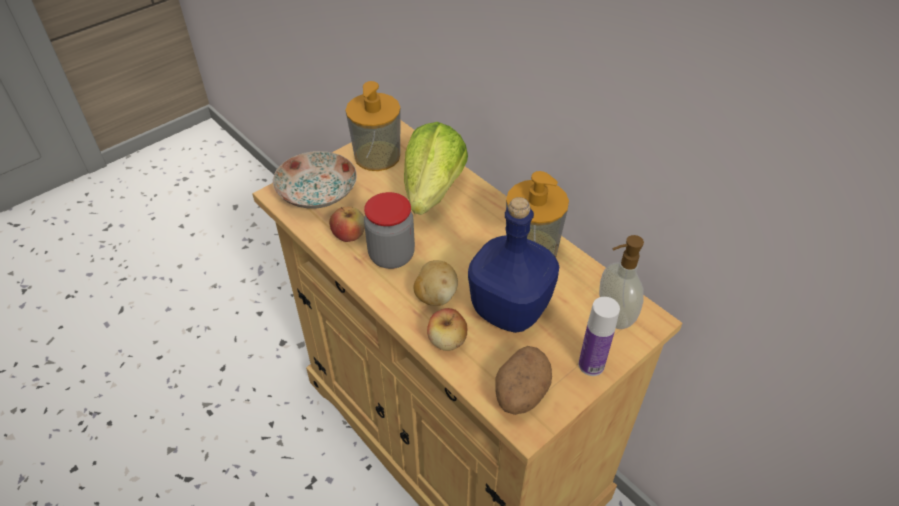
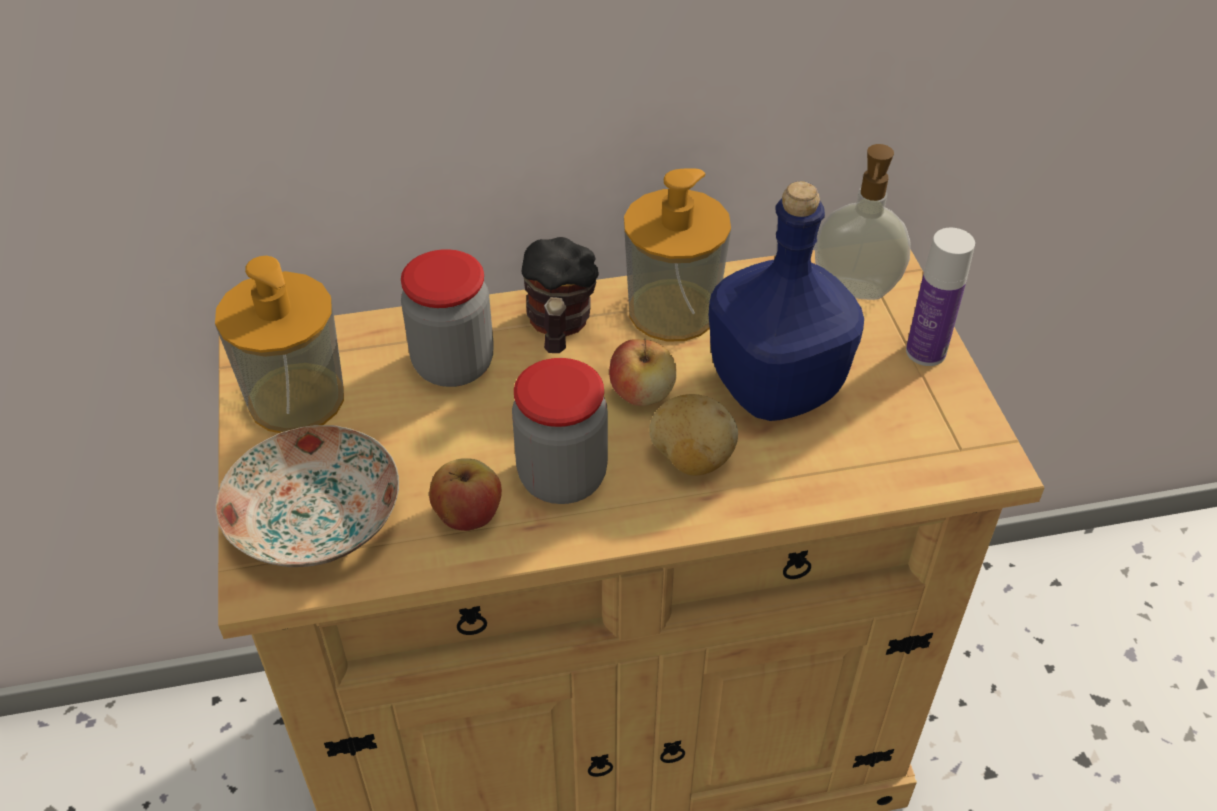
camera: 60 degrees left, 0 degrees up
(432, 191) = (453, 365): lettuce -> jar
(447, 341) = (791, 483): apple -> apple (642, 394)
(484, 214) = (558, 328): none -> mug
(520, 394) = (936, 445): potato -> none

